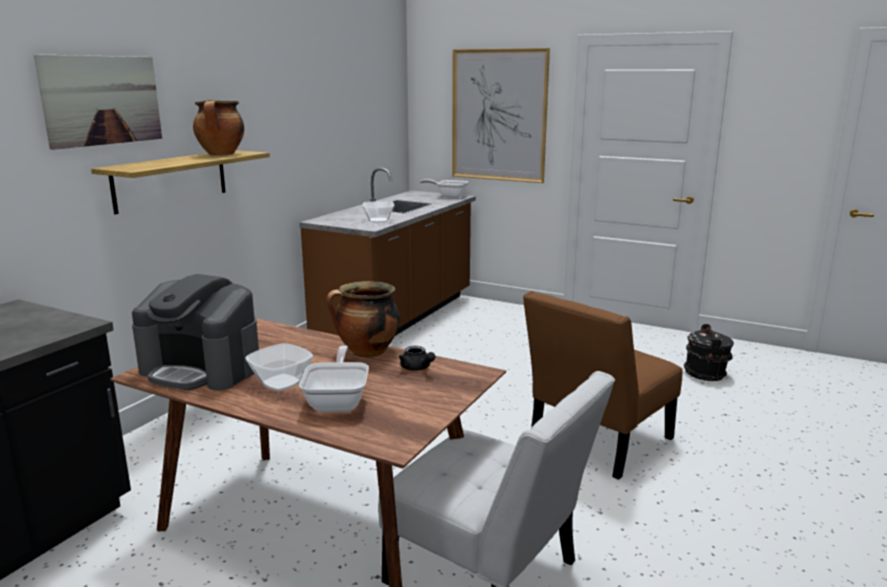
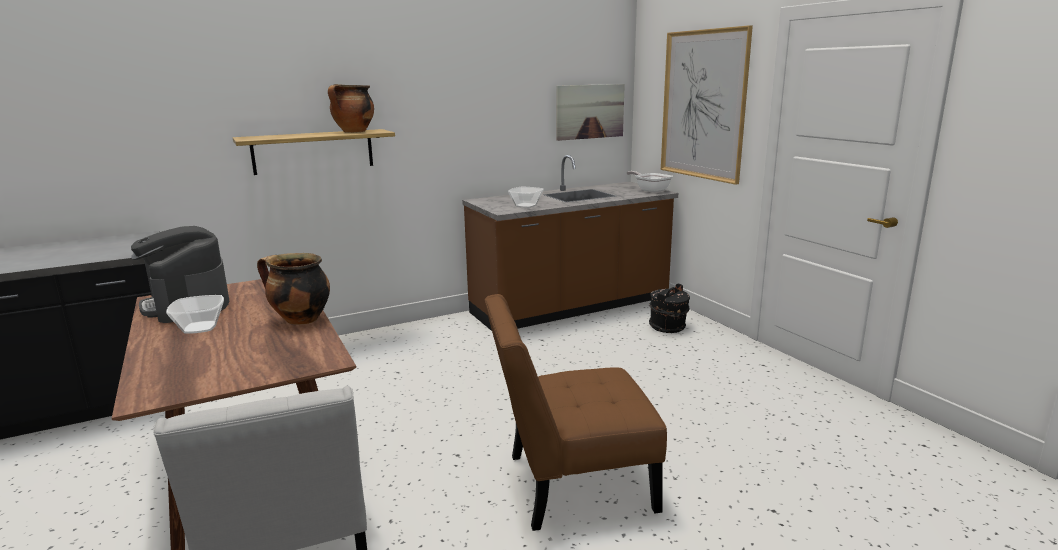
camera: 35 degrees right, 0 degrees up
(102, 100) = (245, 83): picture -> picture (590, 111)
(338, 401) = (195, 352): frying pan -> none
(417, 368) = (300, 343): black teapot -> none
(705, 374) = (823, 454): black bucket -> black bucket (668, 327)

